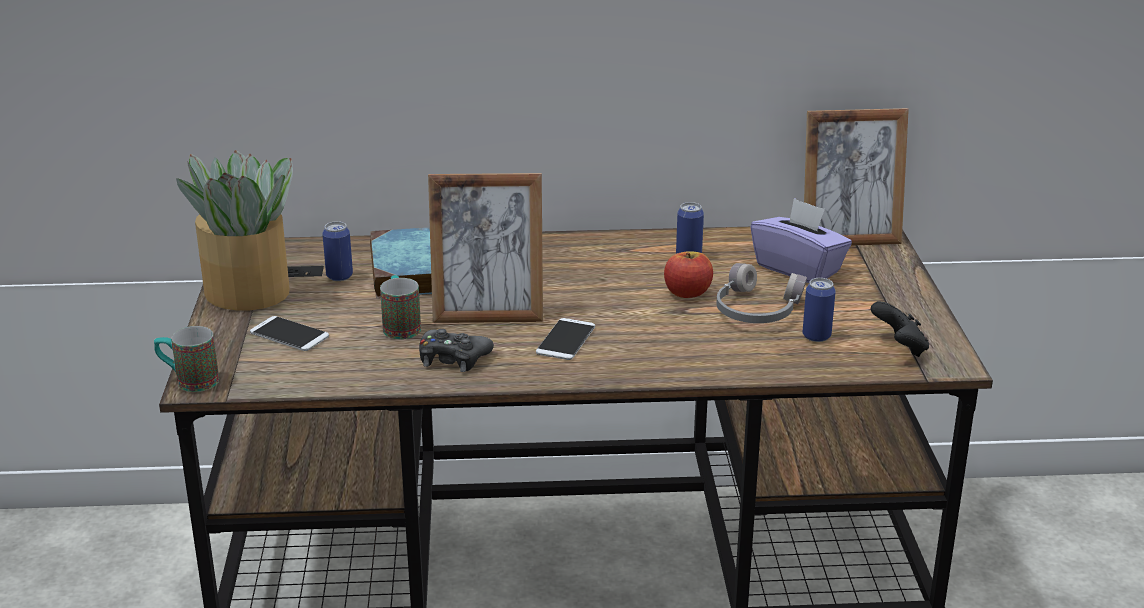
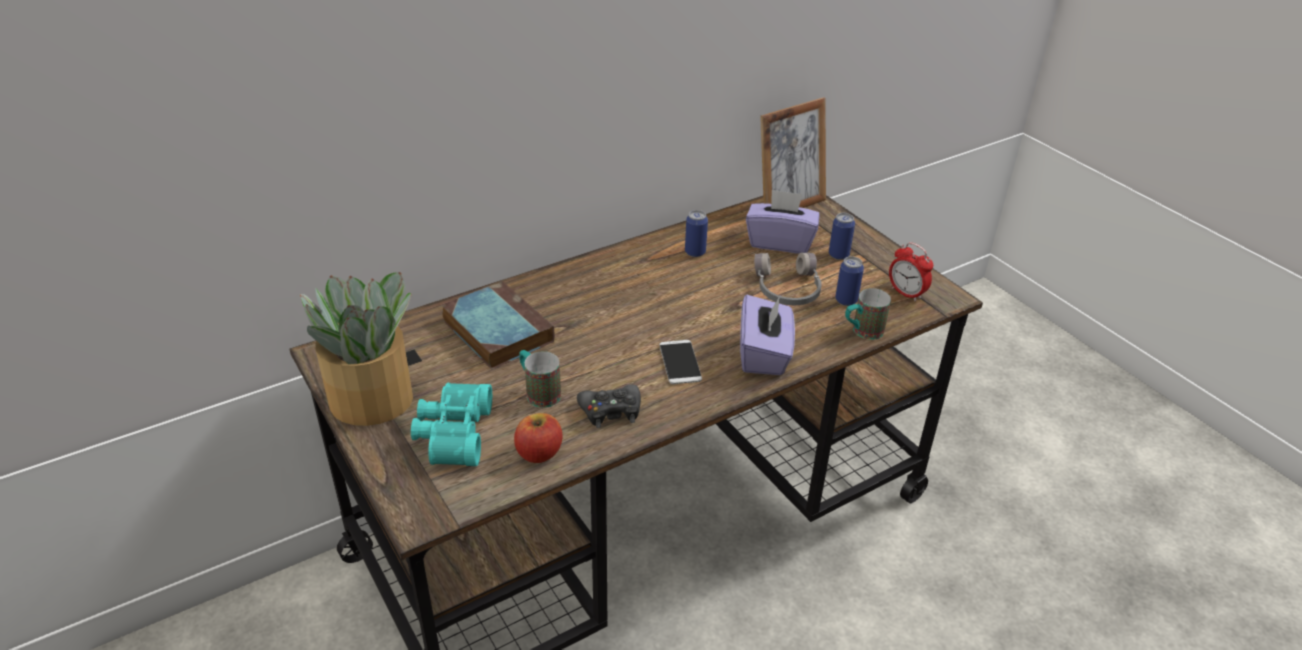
camera: 30 degrees left, 10 degrees up
(189, 381) = (406, 518): mug -> mug (862, 332)
(289, 335) = (452, 434): phone -> turquoise binoculars
(339, 276) = (439, 356): can -> can (838, 255)
(488, 315) = (598, 357): picture frame -> none
(664, 357) = (764, 354): none -> purple tissue box
(687, 292) = (725, 288): apple -> apple (539, 453)
(900, 348) = (906, 293): black game controller -> alarm clock

